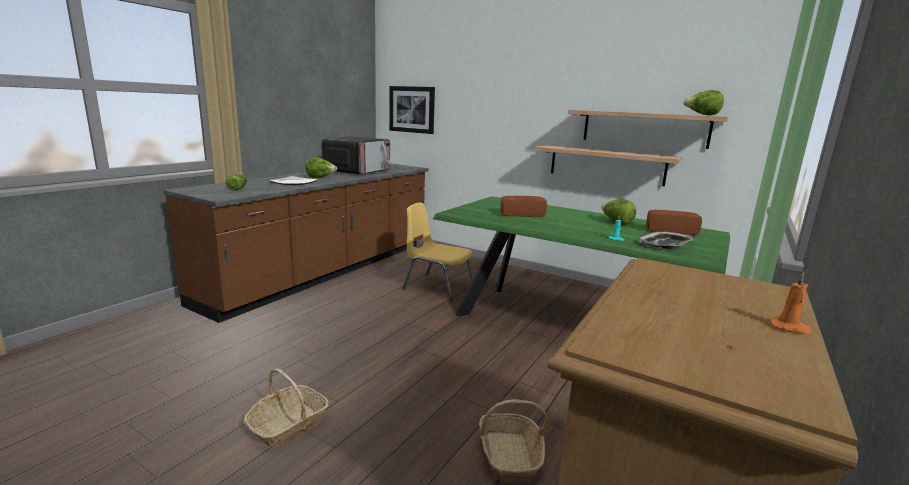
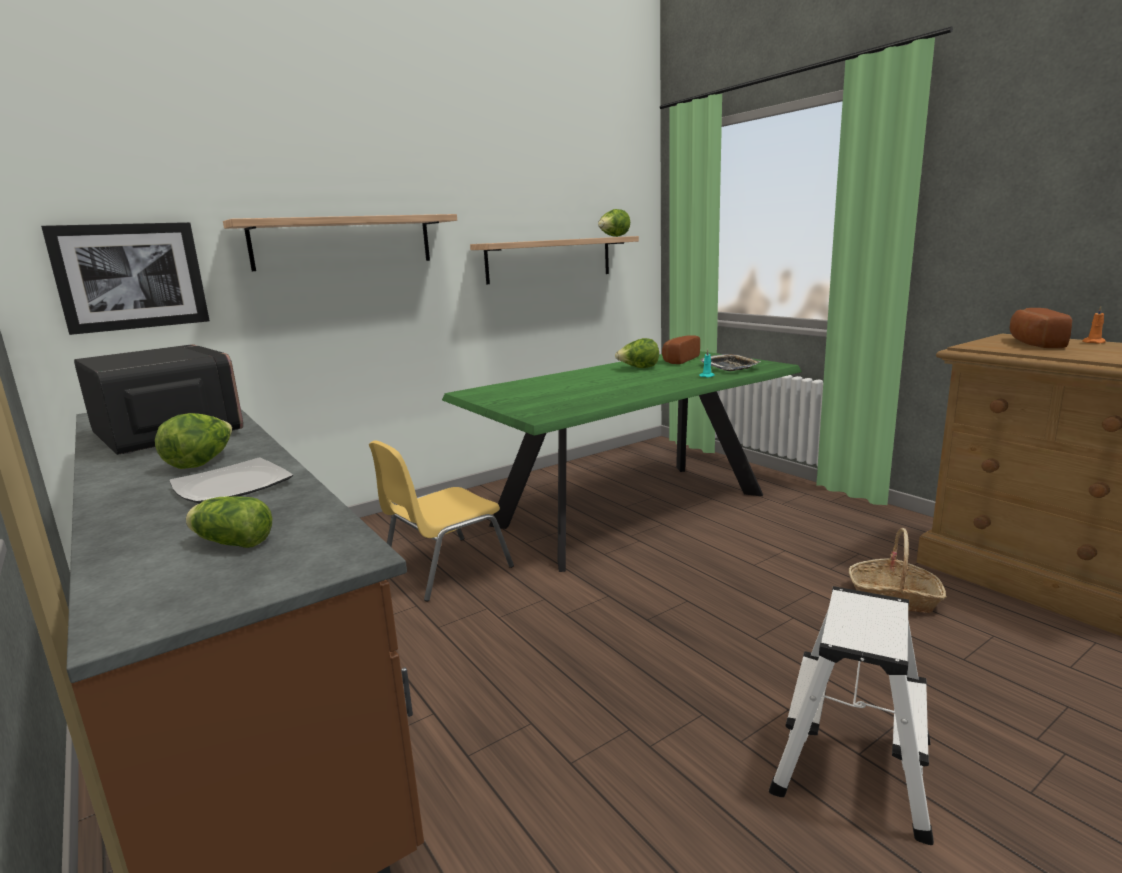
camera: 65 degrees left, 0 degrees up
(288, 425) = (852, 766): basket -> white step ladder
(521, 214) = (574, 391): bread -> bread (1032, 343)
(606, 165) = (519, 313): shelf -> shelf (343, 242)

